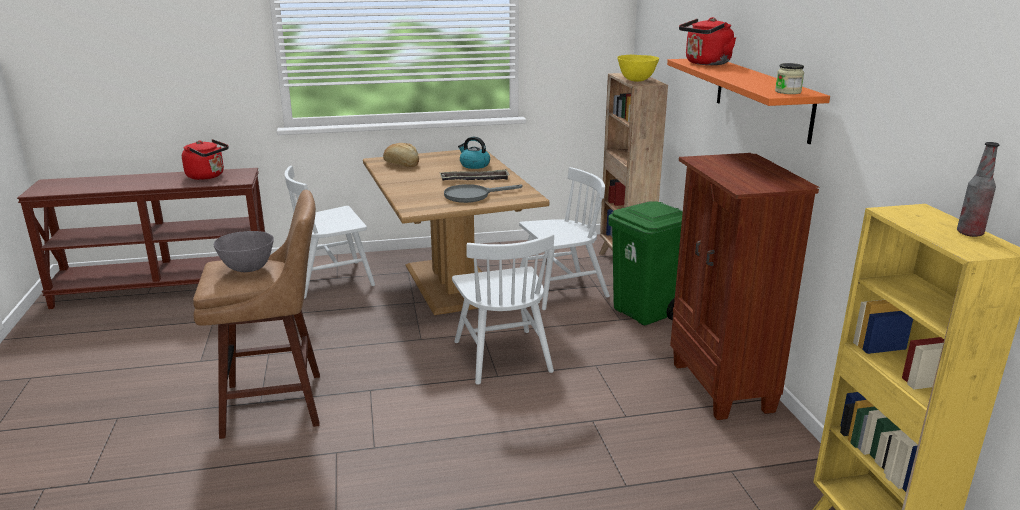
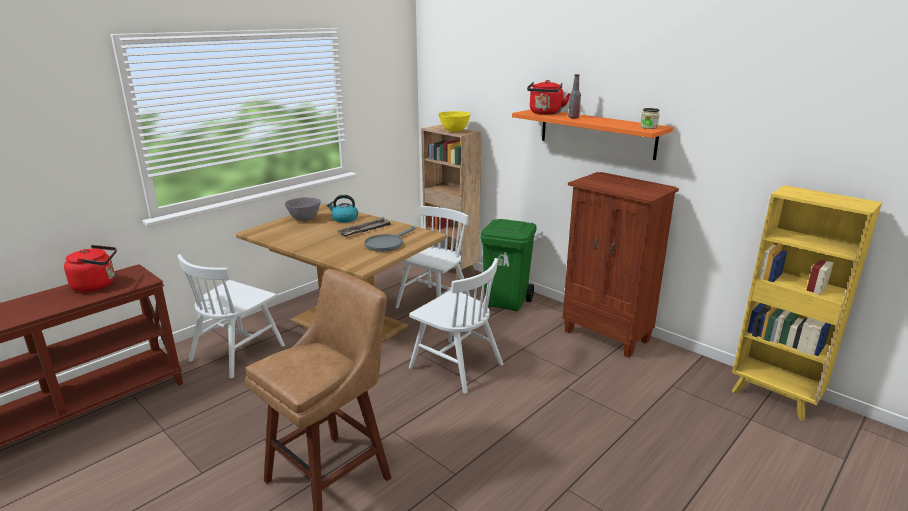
camera: 35 degrees left, 0 degrees up
(248, 269) = (310, 358): grey bowl -> grey bowl (304, 219)
(401, 164) = (282, 231): bread -> none
(969, 233) = (838, 197): bottle -> bottle (573, 117)

